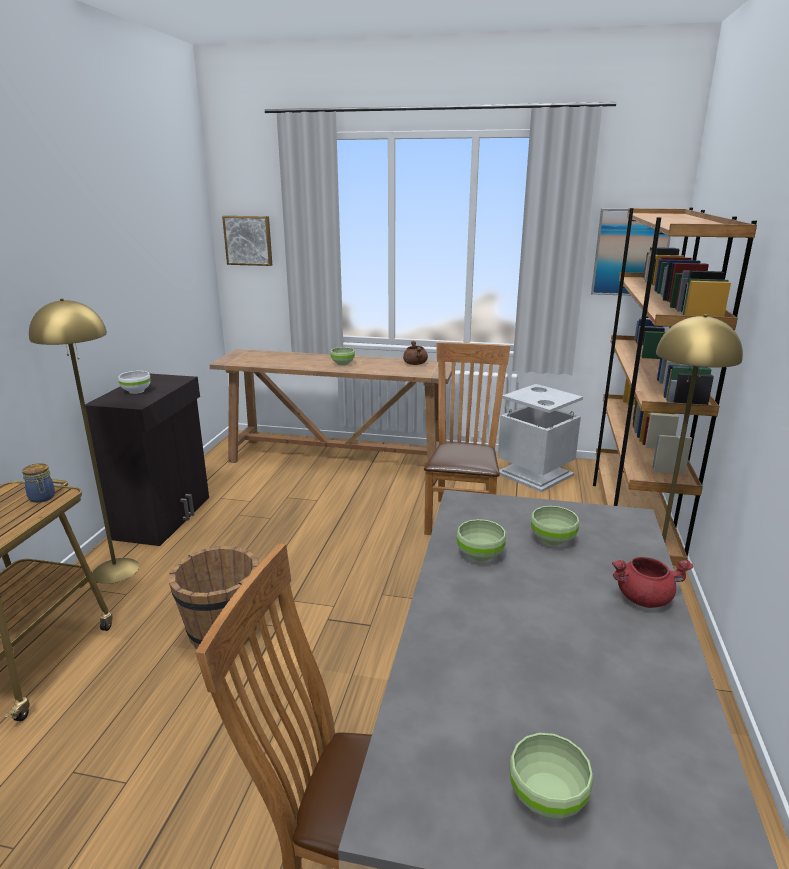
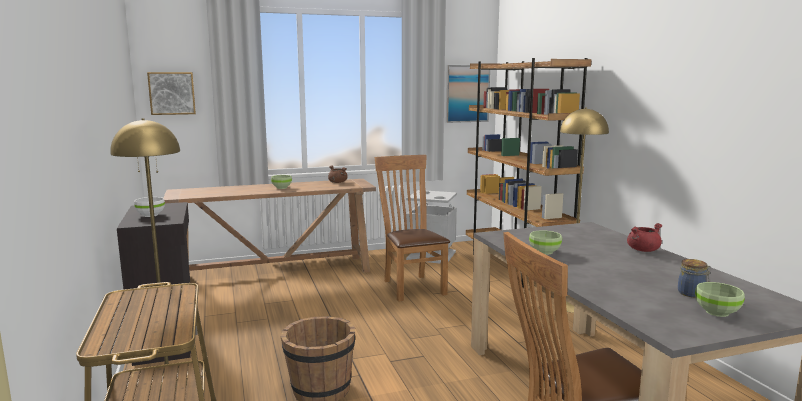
camera: 30 degrees left, 10 degrees down
(42, 498) = (167, 294): jar -> jar (692, 293)
(553, 540) = (568, 240): green bowl -> none

